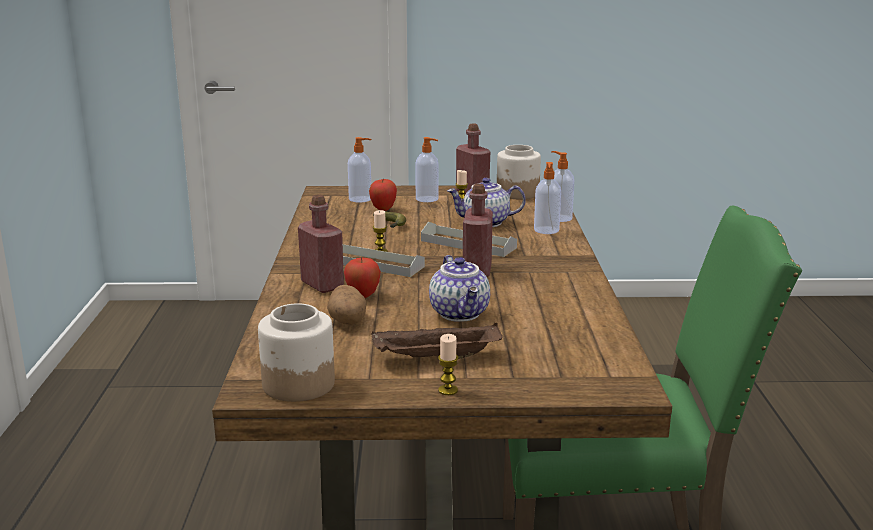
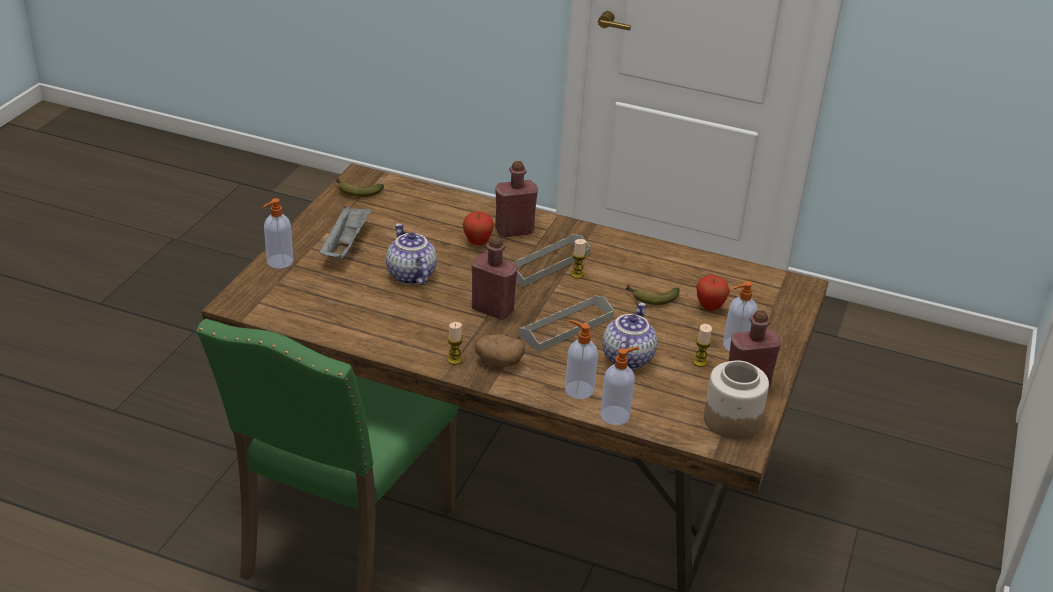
camera: 110 degrees right, 15 degrees up
(298, 384) = (356, 191): jar -> banana
(347, 321) = (435, 226): potato -> potato (498, 362)
(361, 199) = (755, 302): soap dispenser -> soap dispenser (279, 262)
(435, 359) = (345, 244): brown tray -> grey tray
(448, 390) = (300, 237): candle -> candle (454, 360)
(461, 313) = (409, 275): teapot -> teapot turned 60 degrees clockwise

